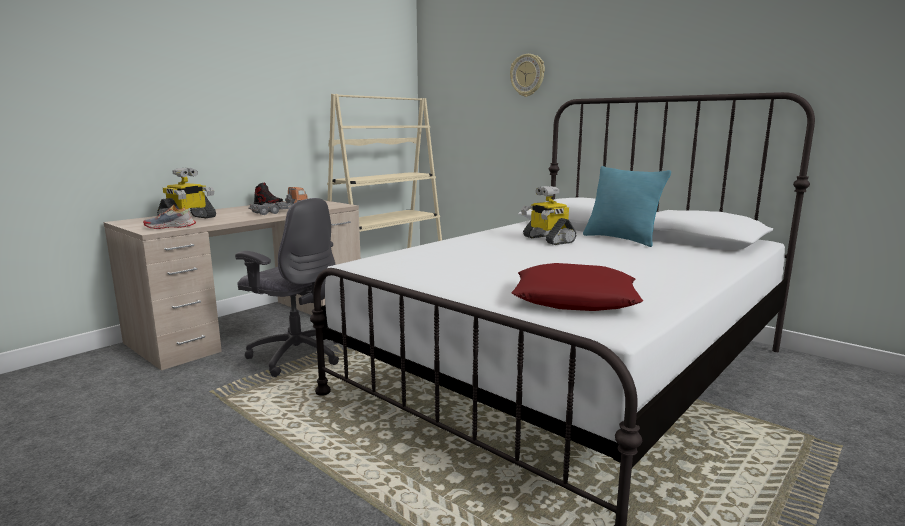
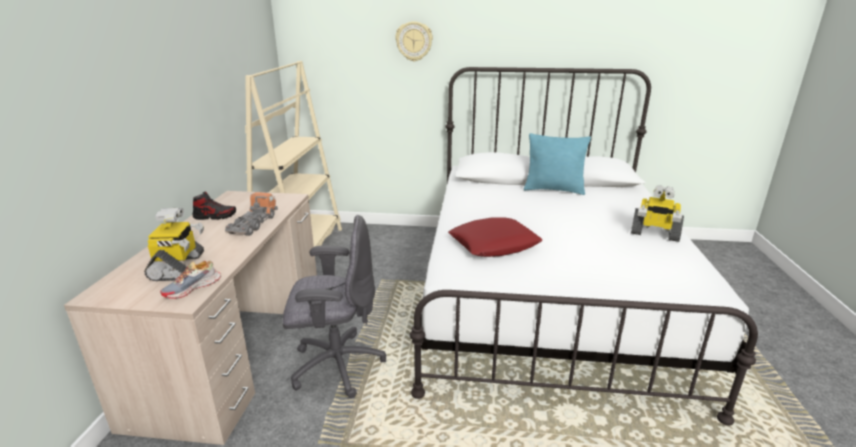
camera: 35 degrees left, 10 degrees up
(547, 239) = (513, 202): toy robot -> toy robot (654, 233)
(575, 299) = (650, 269): red pillow -> red pillow (494, 244)

